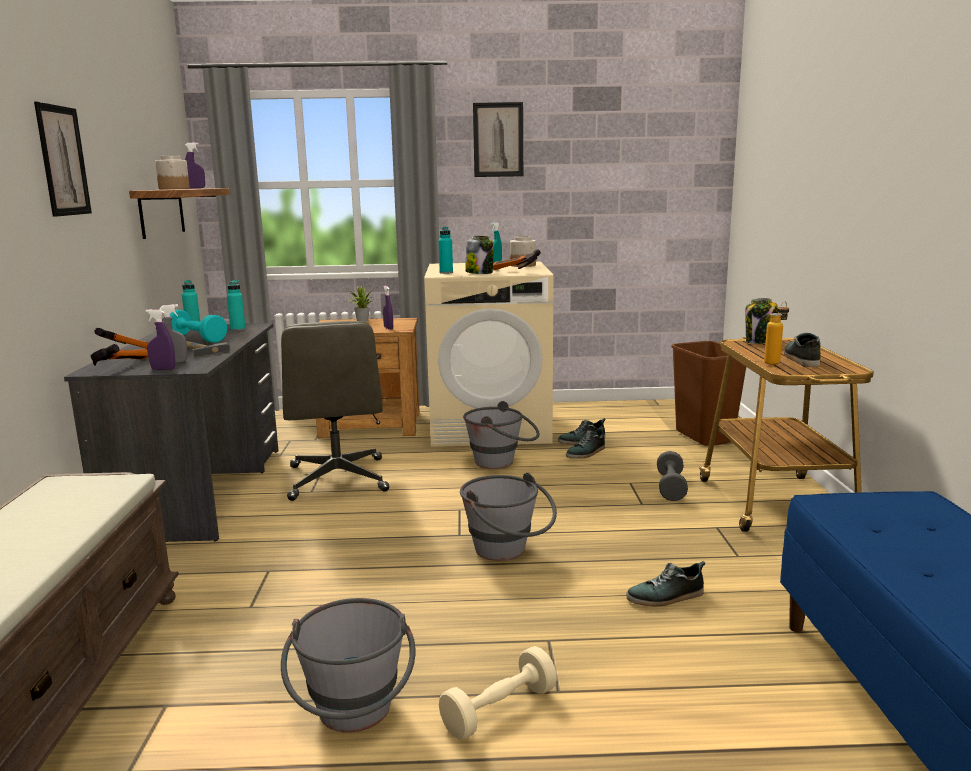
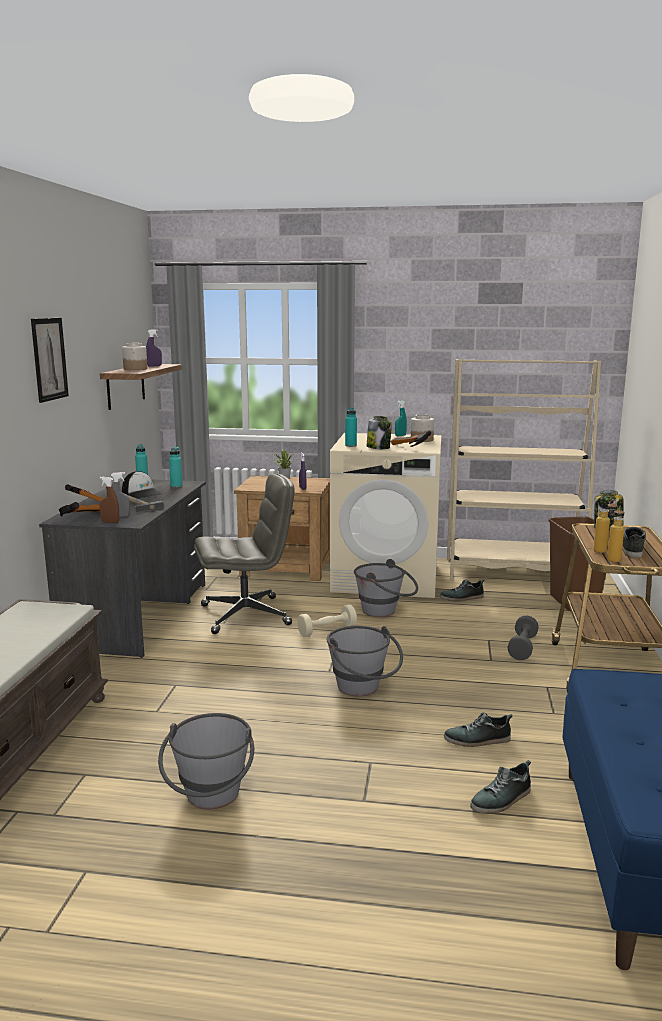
camera: 10 degrees right, 0 degrees up
(163, 369) = (110, 522): purple spray bottle -> brown spray bottle
(197, 339) = (142, 494): turquoise dumbbell -> cap
(338, 479) = (246, 615): grey office chair -> grey office chair turned 105 degrees counterclockwise
(498, 140) = (410, 327): picture -> none
(499, 710) = (315, 808): beige dumbbell -> beige dumbbell (327, 630)
(586, 453) = (461, 609): shoe -> shoe (501, 799)
(626, 411) = (513, 572): none -> beige bookcase
(792, 369) = (614, 559): none -> bottle

